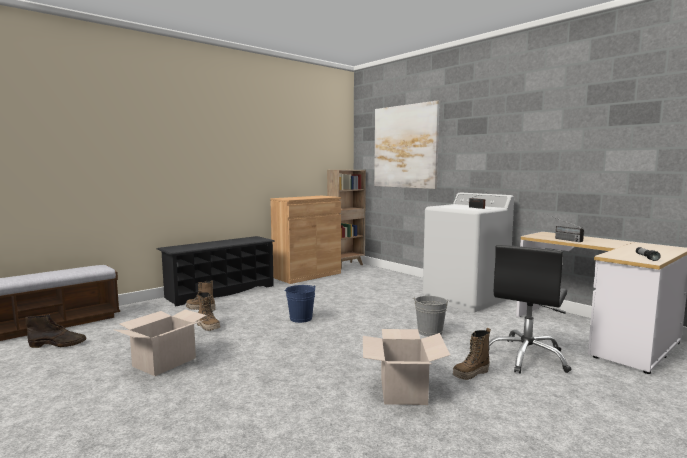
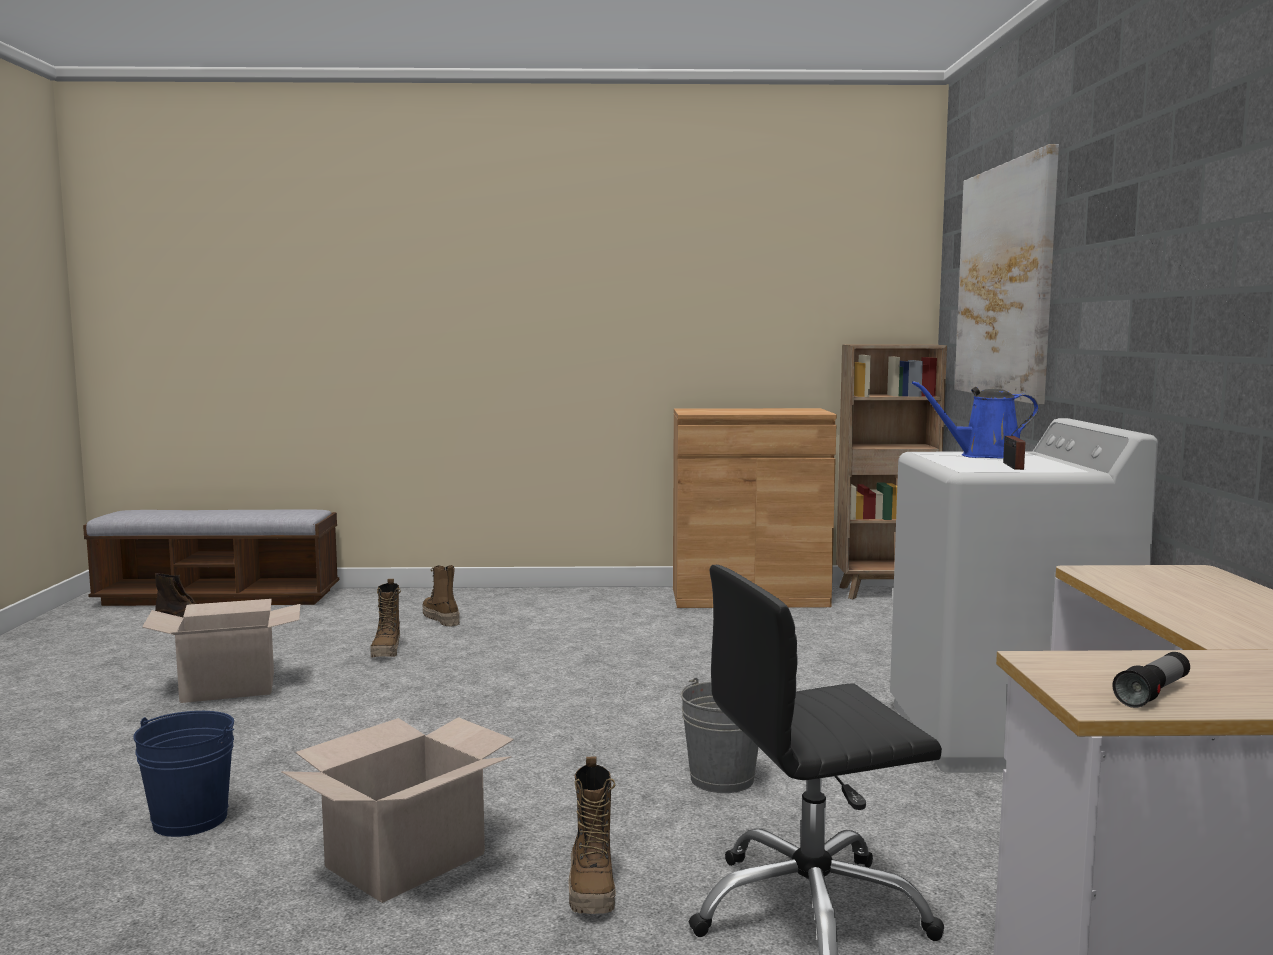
camera: 40 degrees right, 0 degrees up
(220, 291) = (531, 597): black shoe rack -> none
(301, 318) = (546, 677): blue bucket -> blue bucket (190, 820)
(453, 206) = (984, 456): none -> blue watering can
(471, 374) = (592, 890): boot -> boot turned 105 degrees counterclockwise
(561, 239) = (1149, 593): radio -> none

